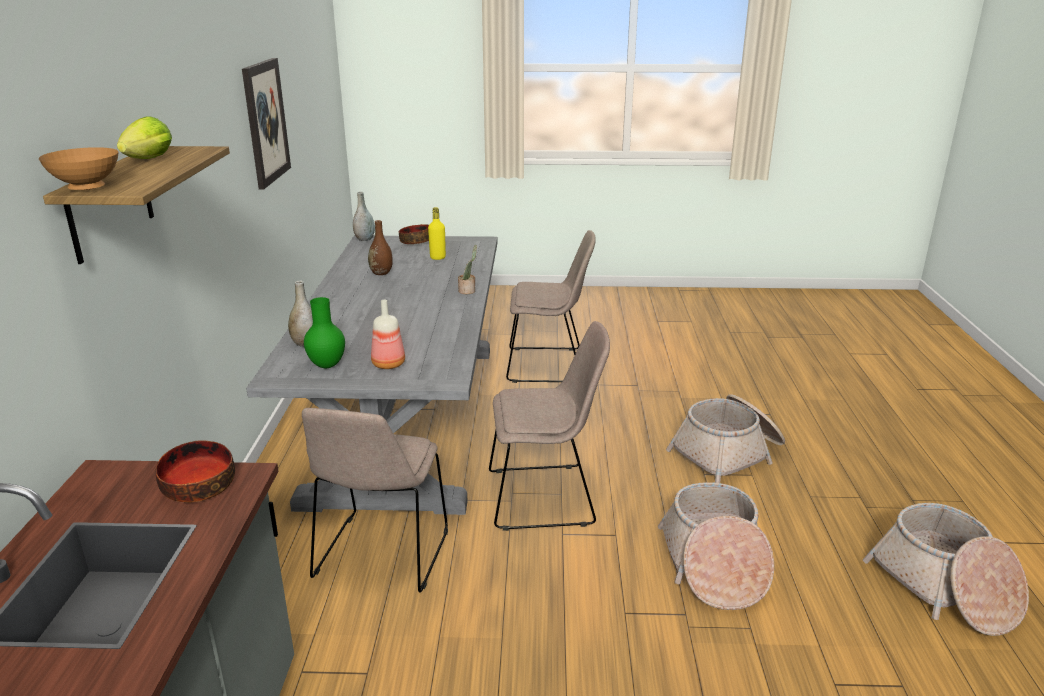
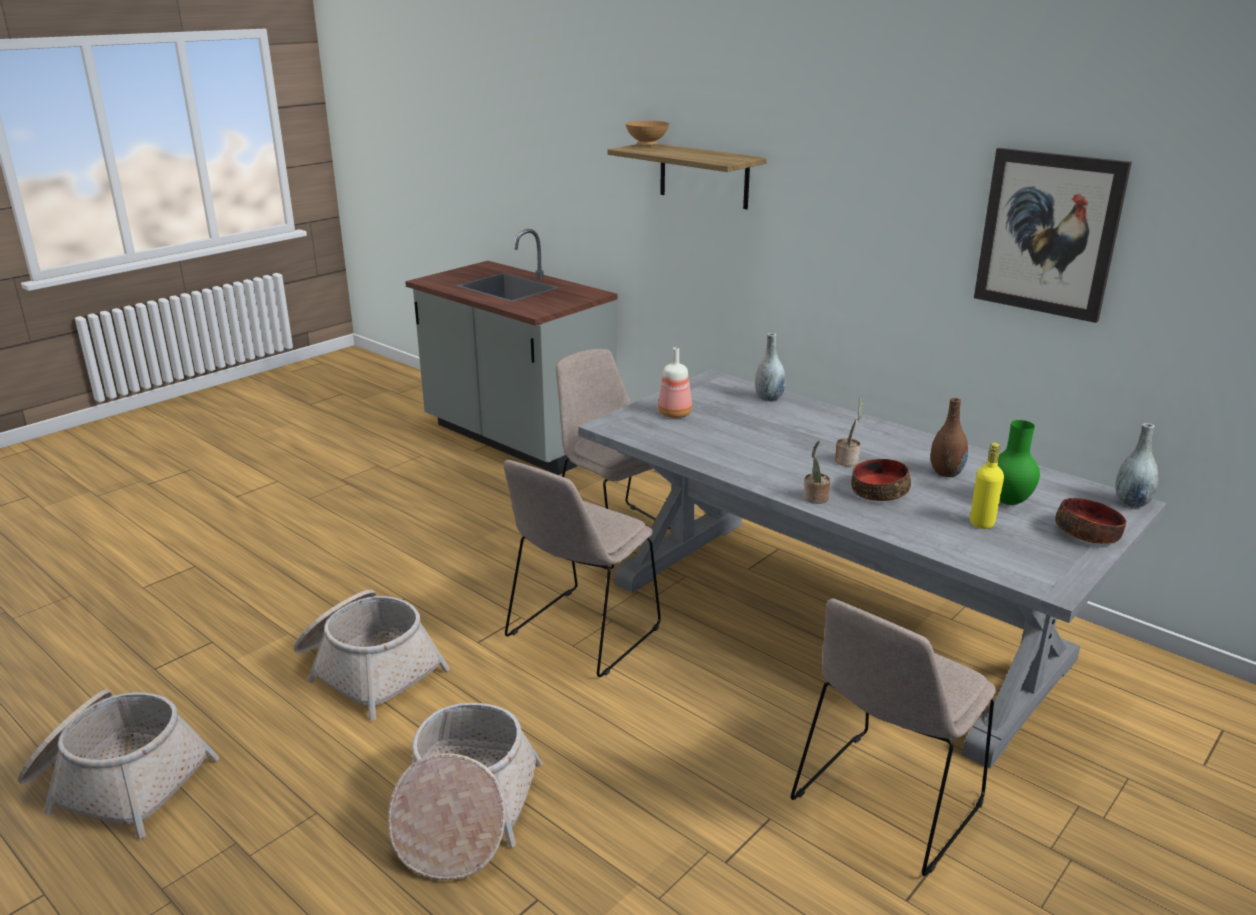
camera: 130 degrees right, 0 degrees up
(146, 160) = (708, 154): lettuce -> none
(198, 485) = (545, 305): bowl -> bowl (878, 491)
(326, 365) = (709, 395): green vase -> green vase (1009, 501)
(398, 295) = (847, 460): none -> potted plant

